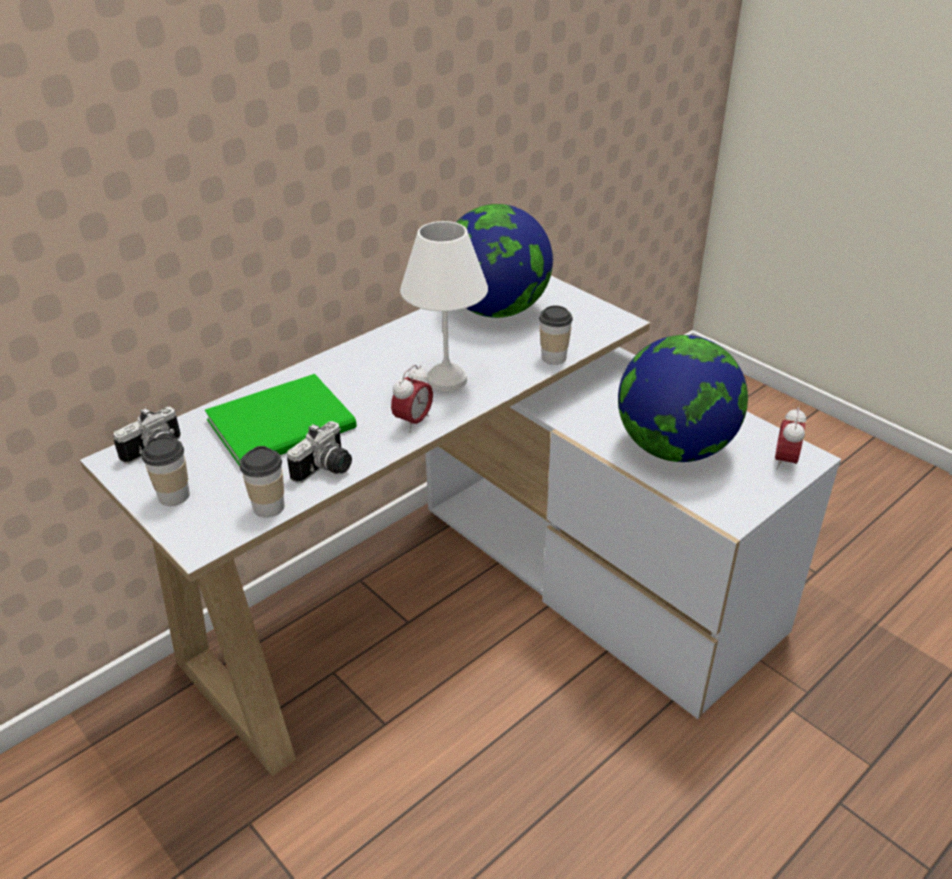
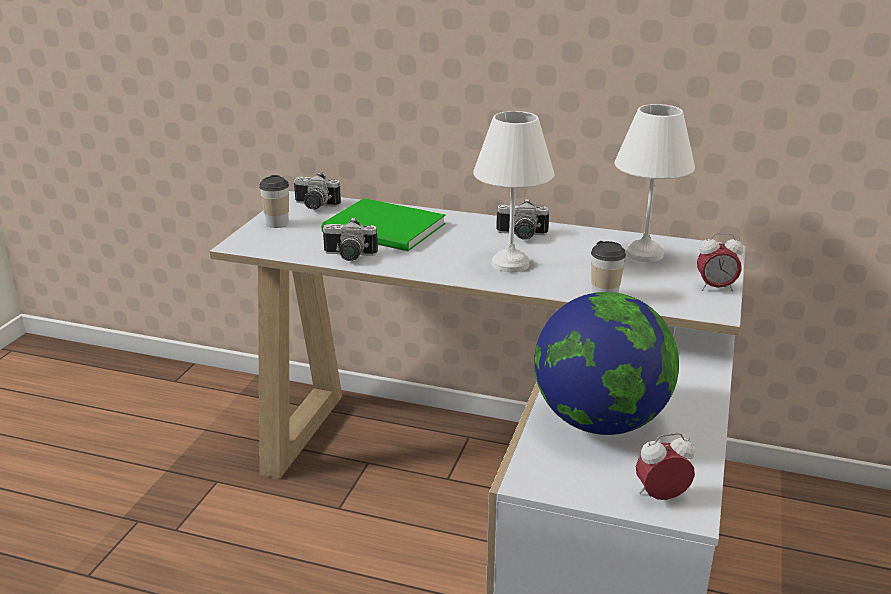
camera: 60 degrees right, 10 degrees down
(268, 507) = (291, 252): cup -> none
(393, 352) = (521, 236): none -> camera
(413, 422) = (438, 268): alarm clock -> alarm clock (715, 288)
(496, 310) = (643, 254): globe -> white table lamp

